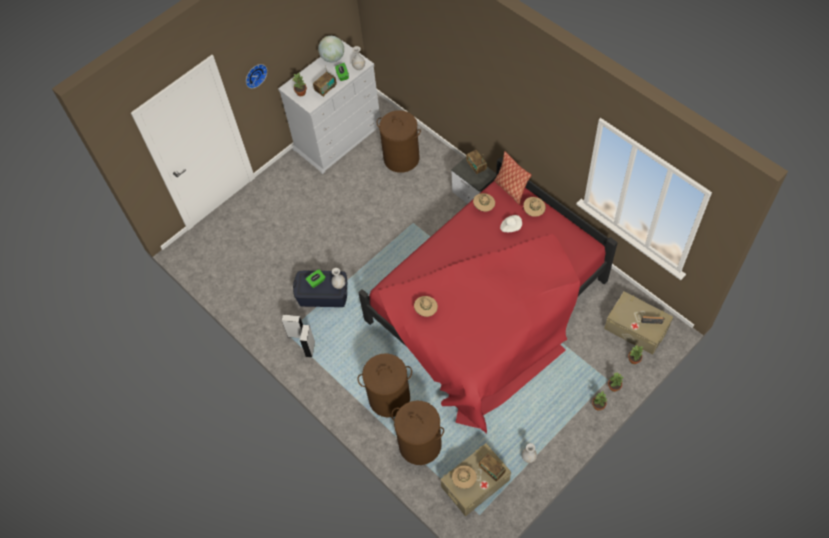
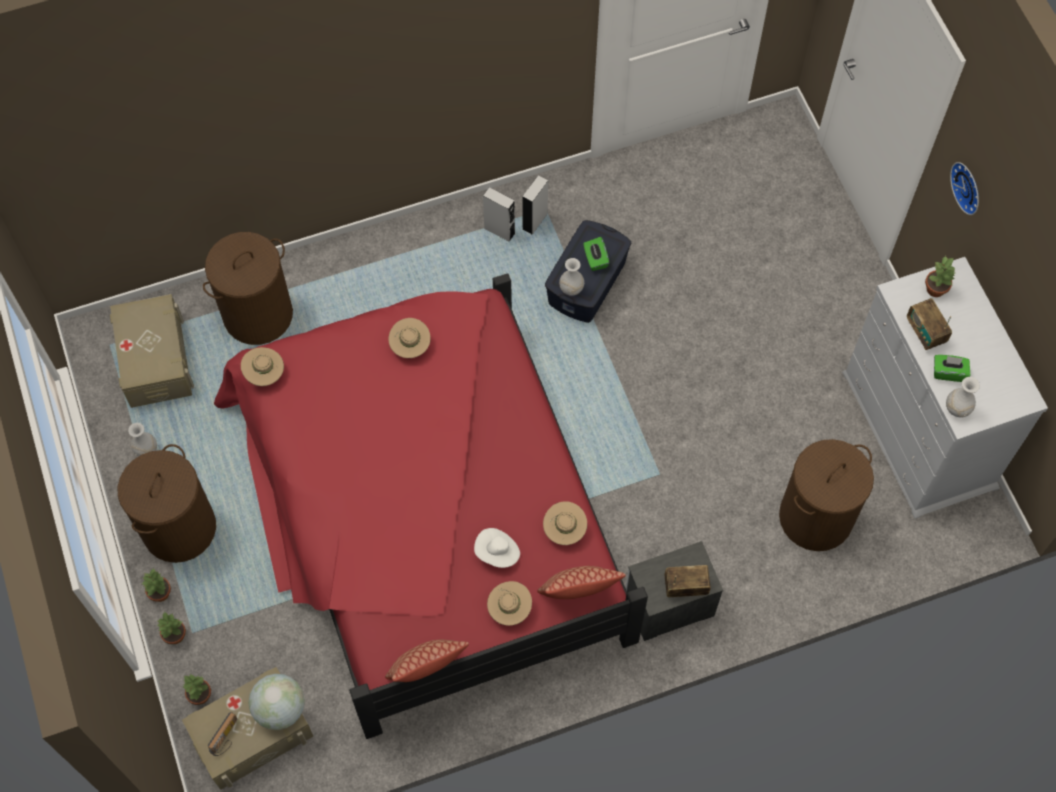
camera: 110 degrees right, 5 degrees up
(332, 58) = (1003, 373): globe -> globe (280, 708)
(389, 398) = (354, 304): brown laundry basket -> brown laundry basket (179, 527)
(464, 480) = (149, 323): beige hat -> beige hat (264, 373)
(492, 470) = (139, 365): radio -> none
(581, 229) = (427, 670): none -> pillow

